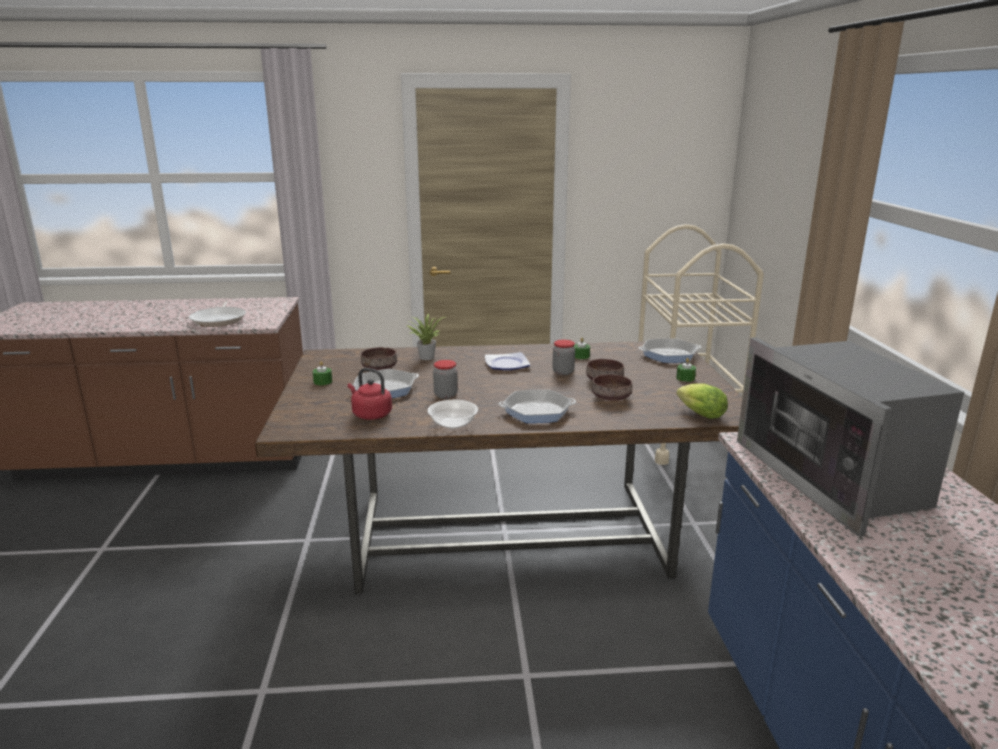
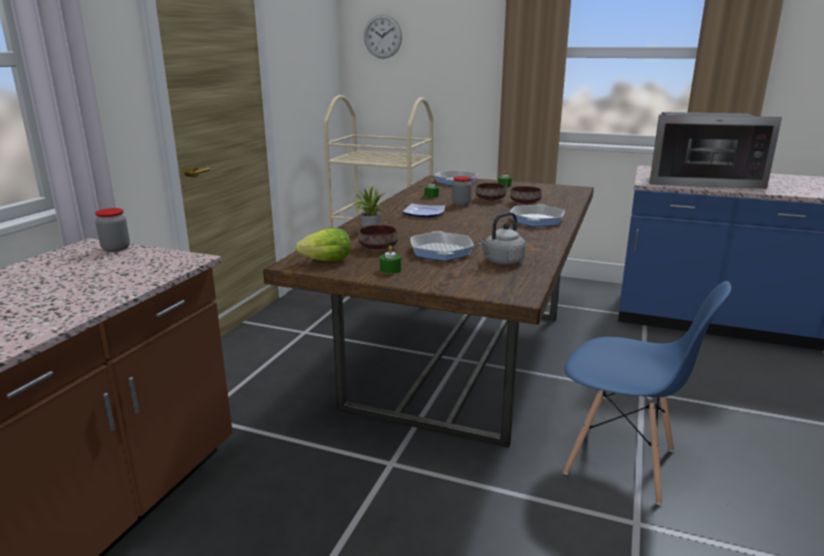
camera: 65 degrees left, 0 degrees up
(219, 320) = (115, 279): frying pan -> none
(359, 671) = (621, 462): none -> blue chair
(370, 414) = (502, 261): red kettle -> grey kettle
(445, 395) = (477, 236): jar -> jar (116, 248)
(453, 424) = (544, 241): bowl -> none
(698, 414) = (568, 193): lettuce -> lettuce (323, 262)
(756, 159) = (382, 36): none -> wall clock

